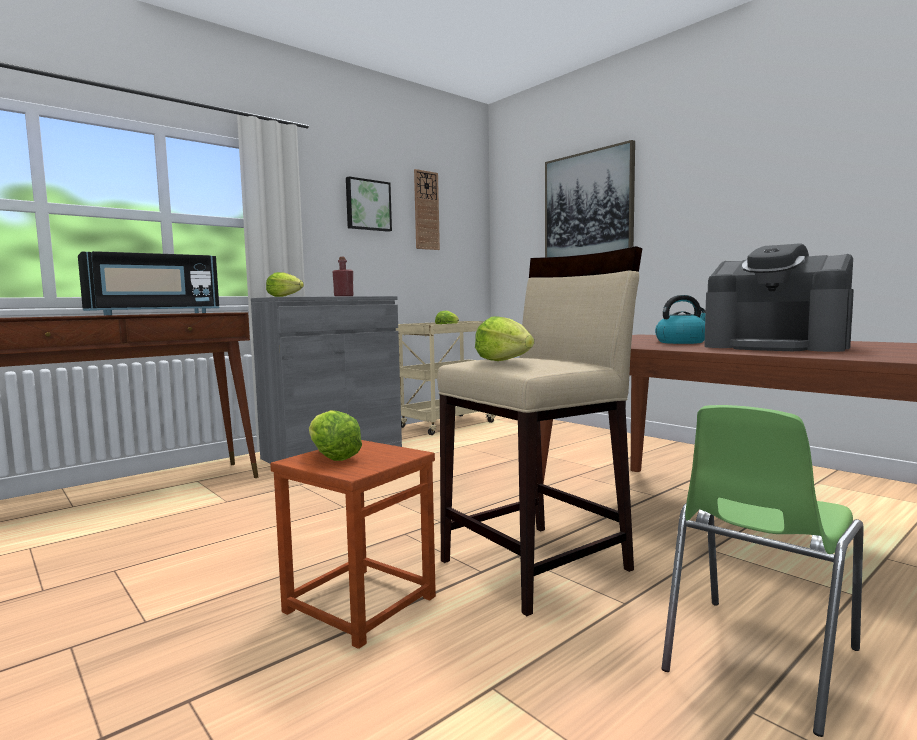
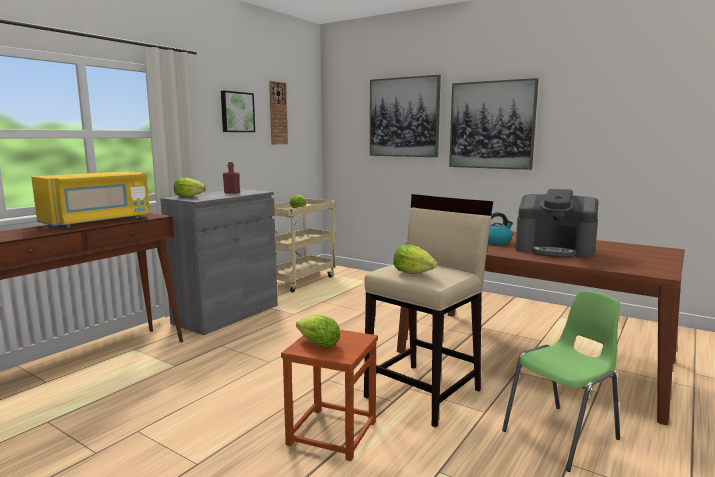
camera: 15 degrees left, 5 degrees up
(153, 314) = (98, 221): black microwave -> yellow microwave
(708, 200) = (491, 125): none -> picture
(758, 660) = (562, 436): green chair -> green chair turned 150 degrees counterclockwise

